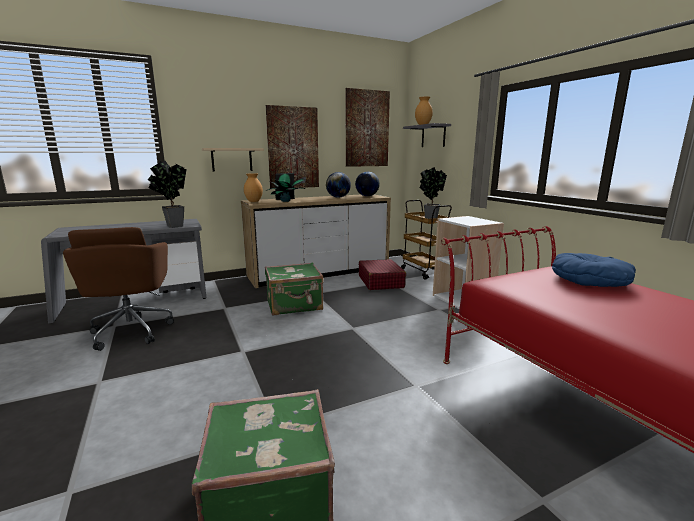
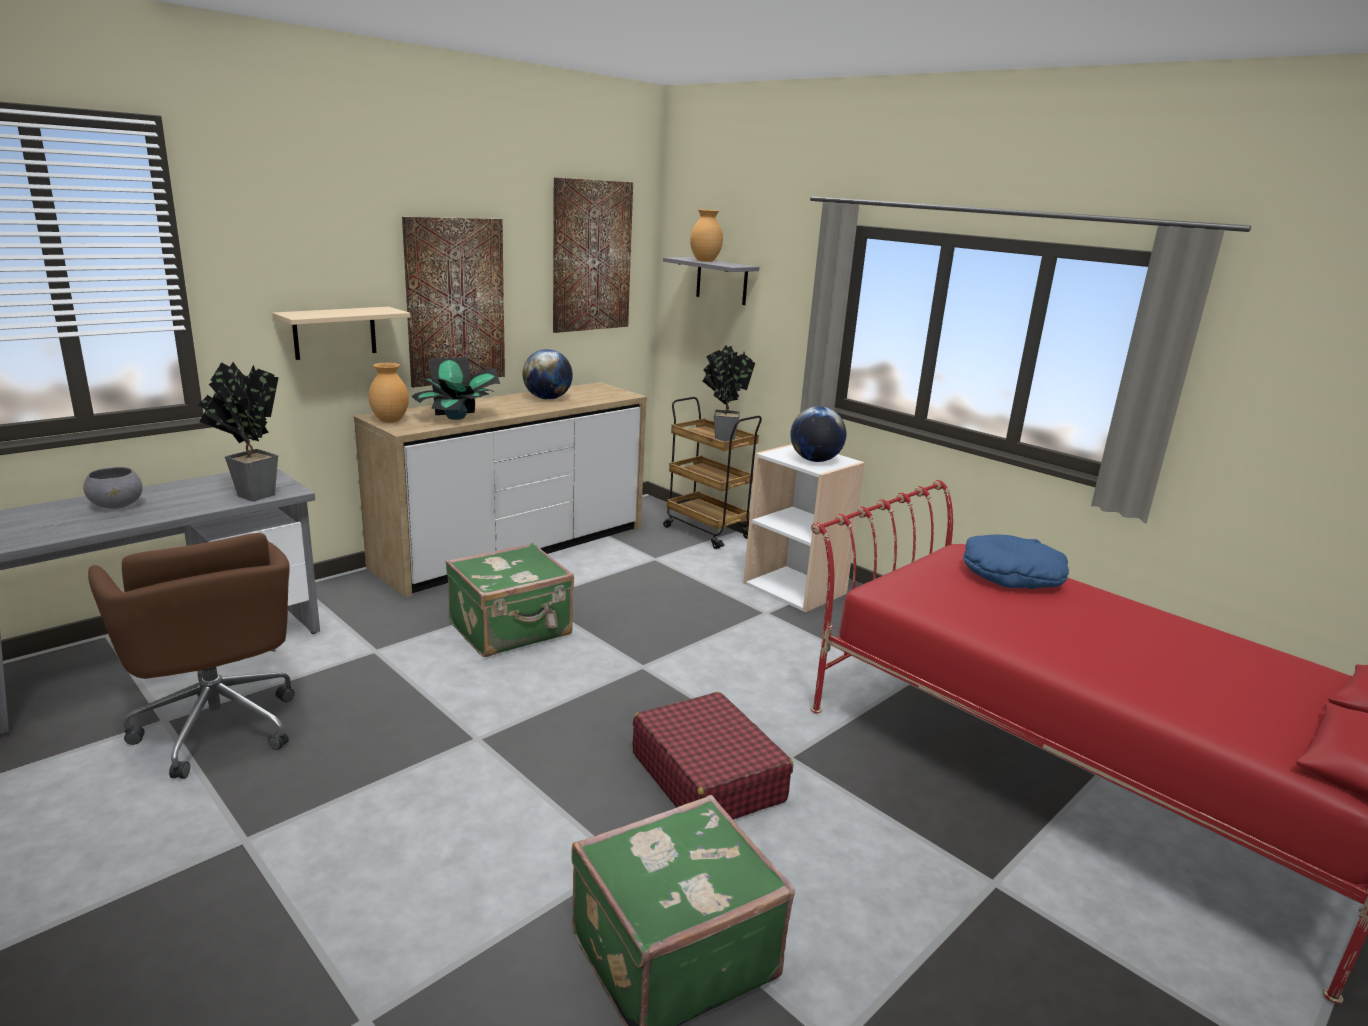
camera: 20 degrees left, 5 degrees up
(116, 227) = (117, 506): none -> grey bowl
(367, 196) = (599, 392): globe -> globe (815, 460)
(381, 282) = (642, 561): red suitcase -> red suitcase (707, 776)

